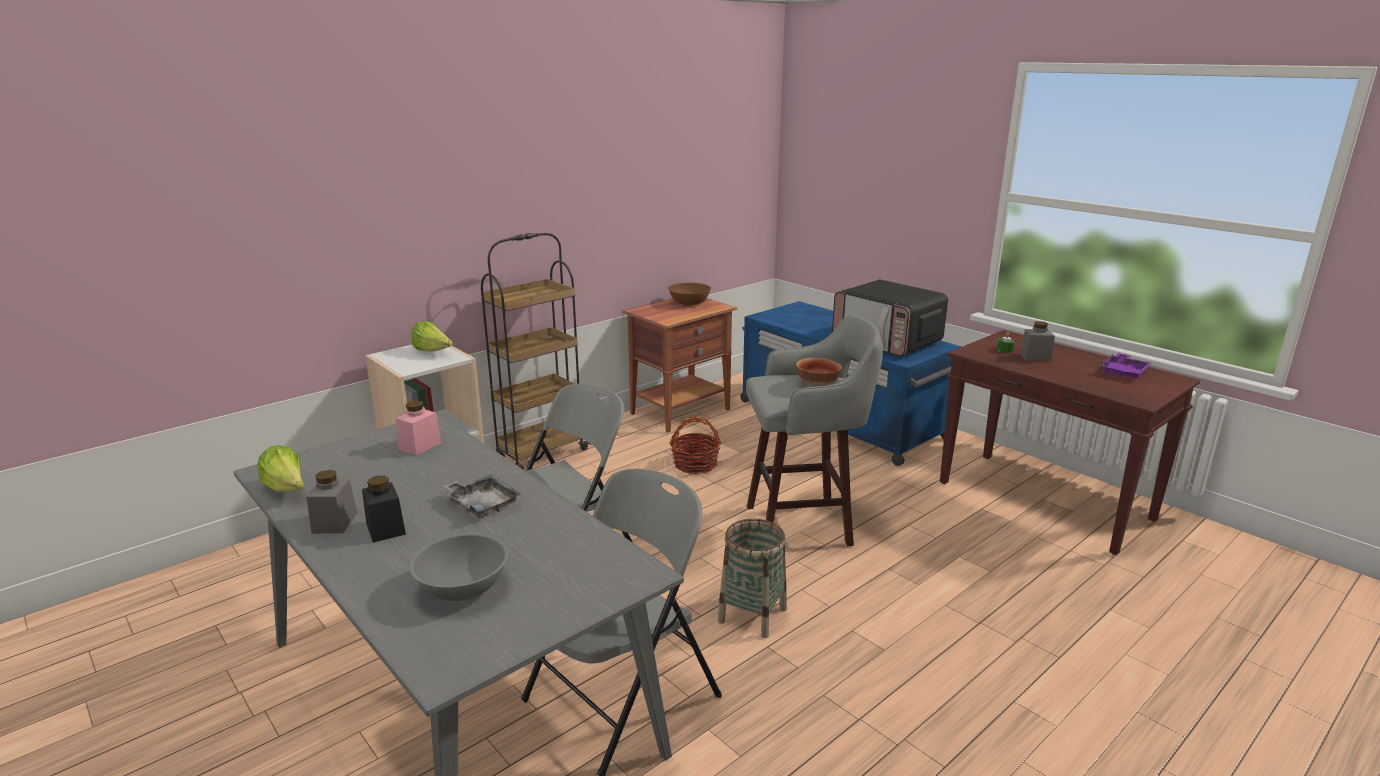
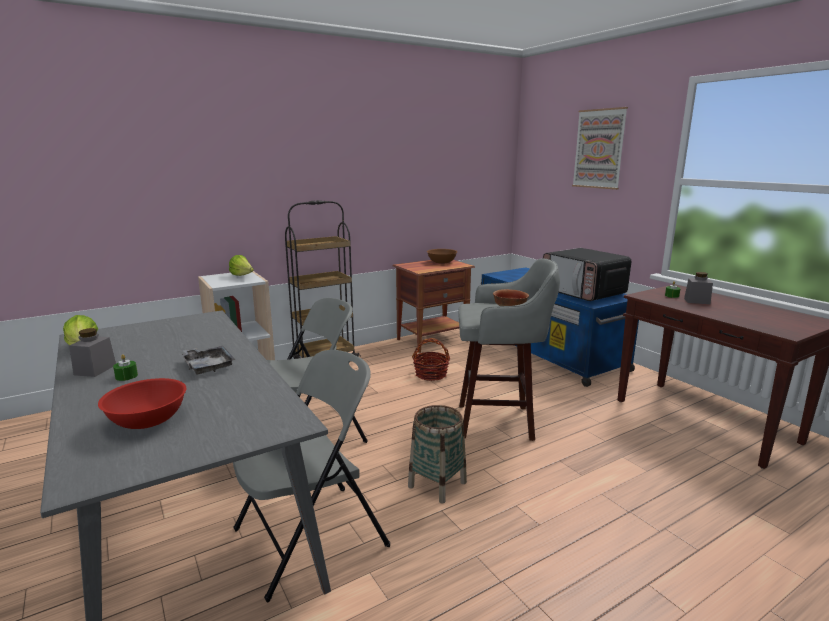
camera: 10 degrees right, 5 degrees down
(385, 529) = (126, 376): black jar -> green candle
(420, 446) = (194, 328): pink jar -> none
(462, 587) = (147, 420): grey bowl -> red bowl
(899, 144) = (599, 149): none -> picture
(1124, 372) = (773, 314): purple tray -> none

